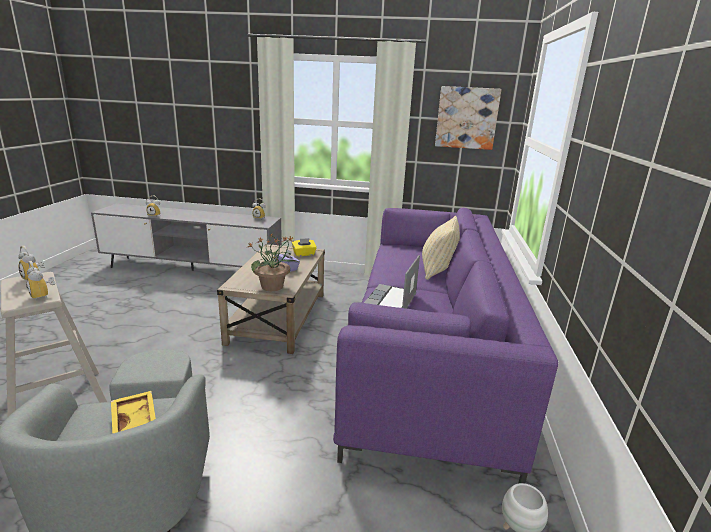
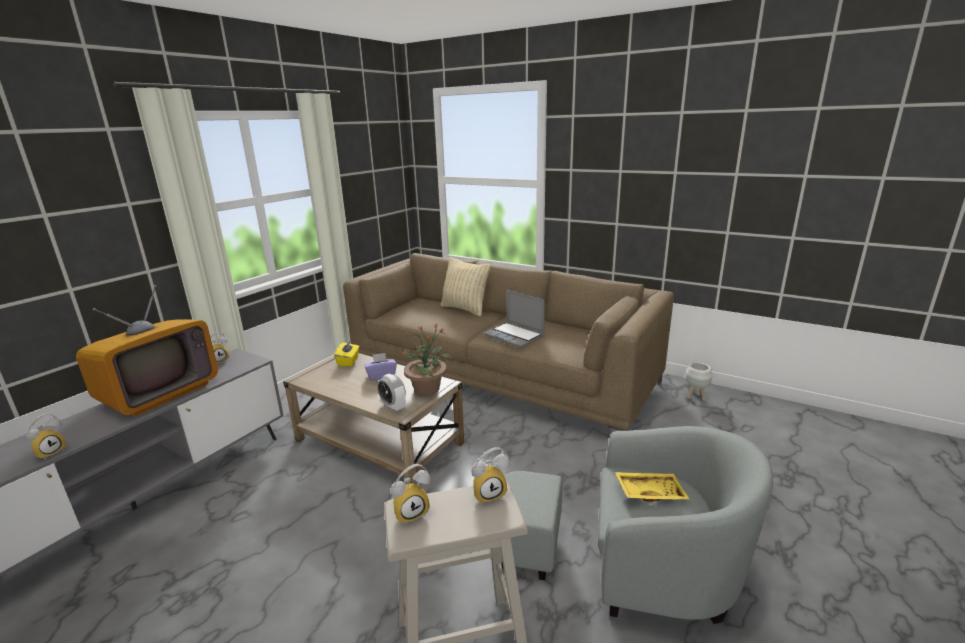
camera: 65 degrees left, 0 degrees up
(216, 217) = (159, 393): none -> television
(240, 281) = (393, 407): none -> alarm clock
(427, 349) = (499, 374): purple sofa -> brown sofa
(466, 118) = (375, 168): picture -> none

